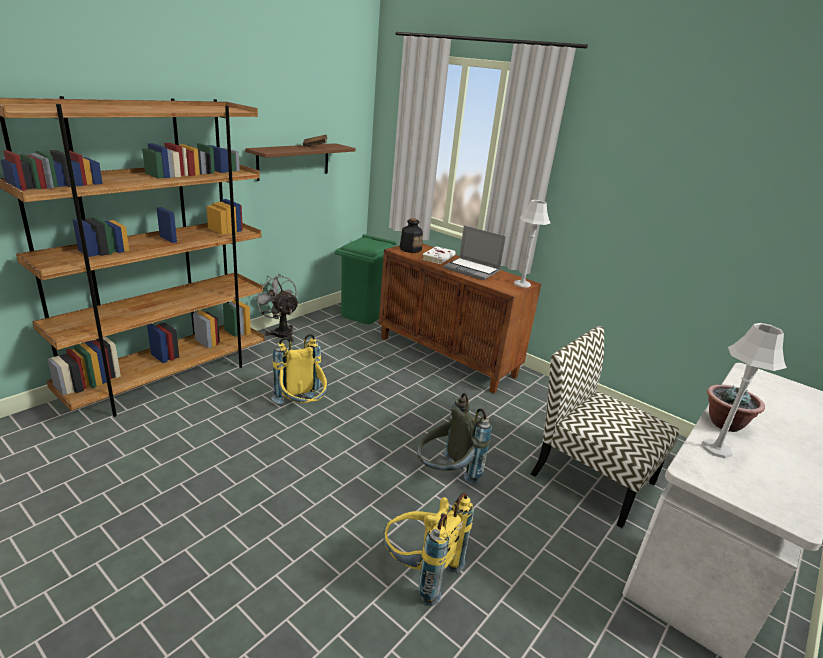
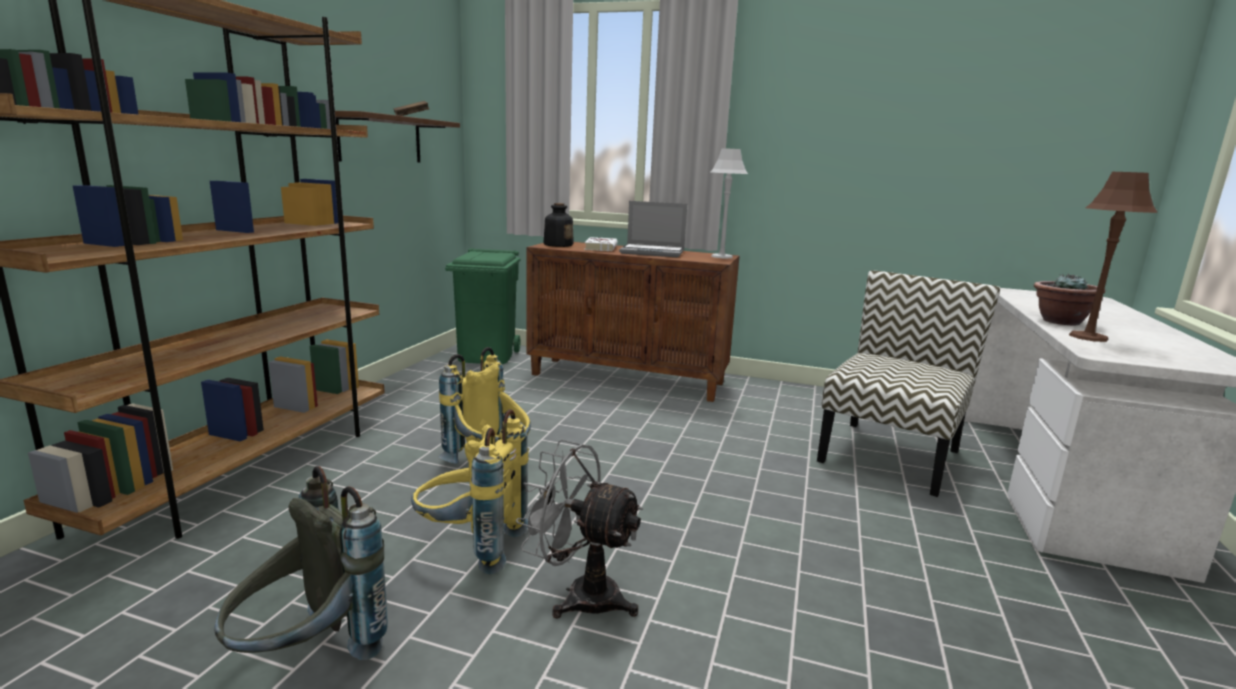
camera: 20 degrees left, 10 degrees down
(280, 332) = (387, 390): grey fan -> grey fan (580, 595)
(419, 571) = (812, 600): yellow backpack -> yellow backpack (470, 547)
(446, 475) = (740, 490): grey backpack -> grey backpack (308, 657)
(590, 477) = (889, 455): chair -> chair turned 105 degrees clockwise
(717, 449) = (1088, 337): grey table lamp -> brown table lamp

